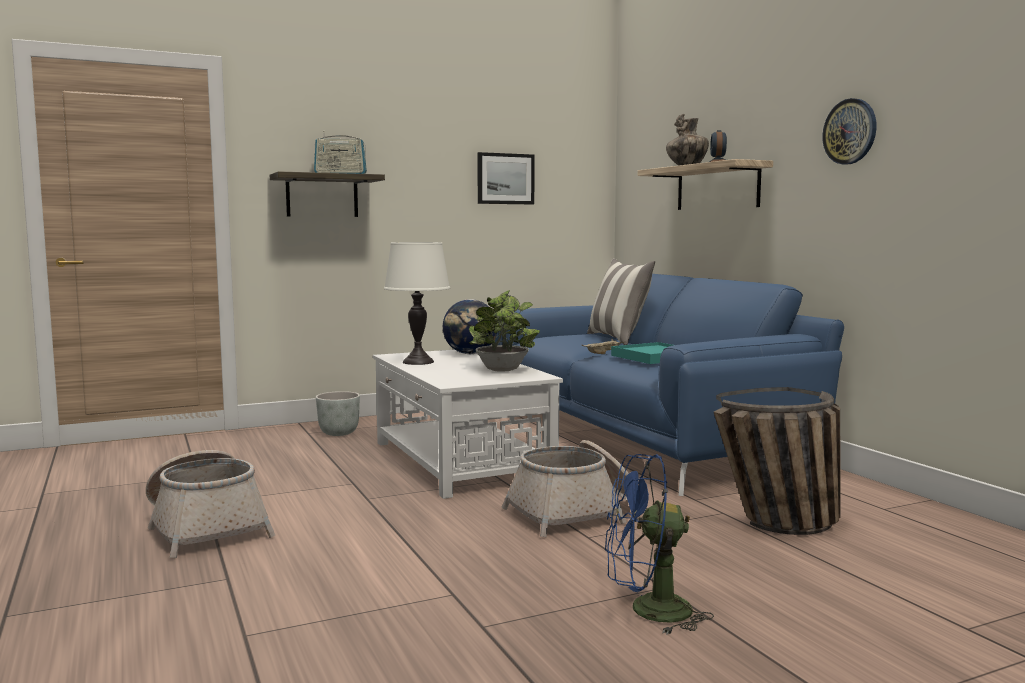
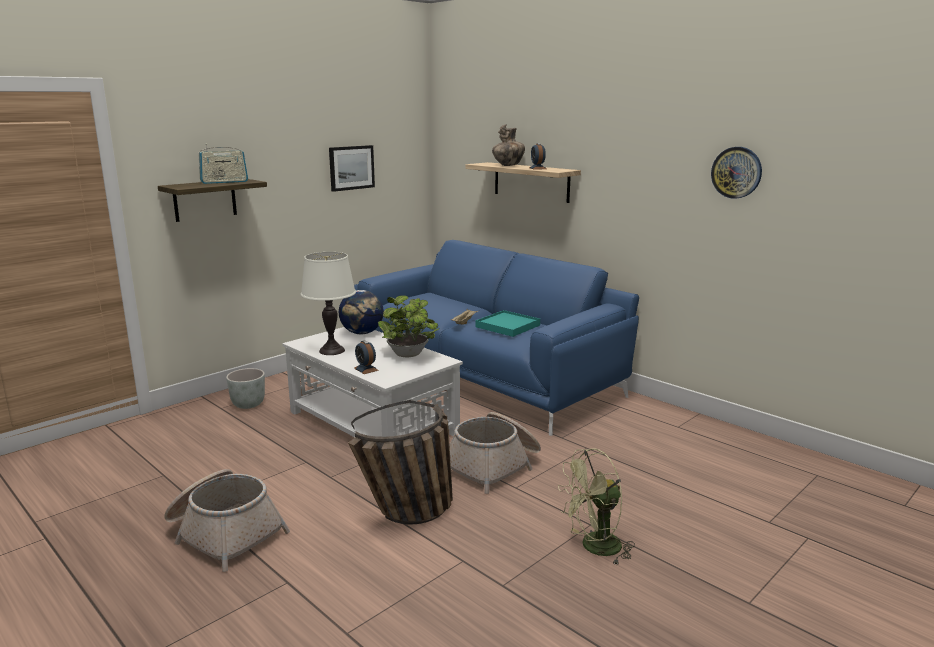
camera: 20 degrees left, 10 degrees up
(438, 375) = (366, 369): none -> alarm clock
(618, 339) = (460, 301): pillow -> none
(648, 611) = (594, 548): blue fan -> green fan
(779, 526) = (627, 454): basket -> basket (407, 516)
(850, 131) = (645, 160): wall clock -> wall clock (736, 172)

